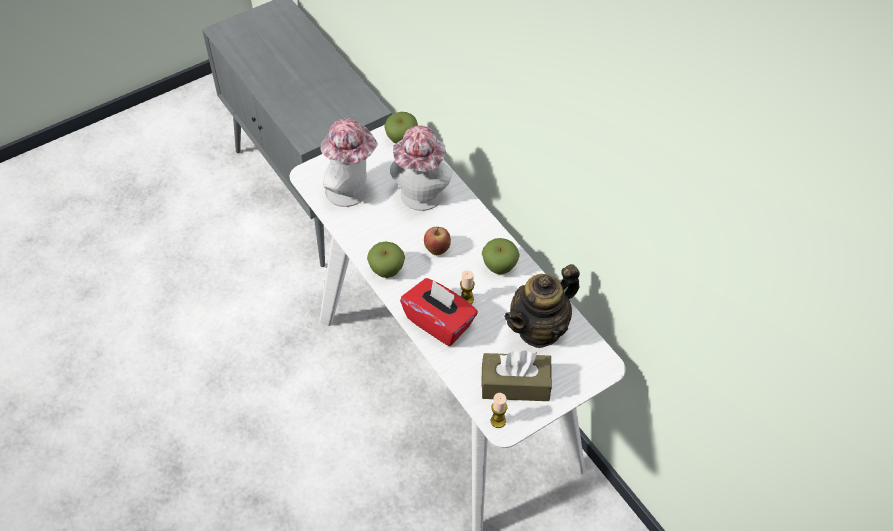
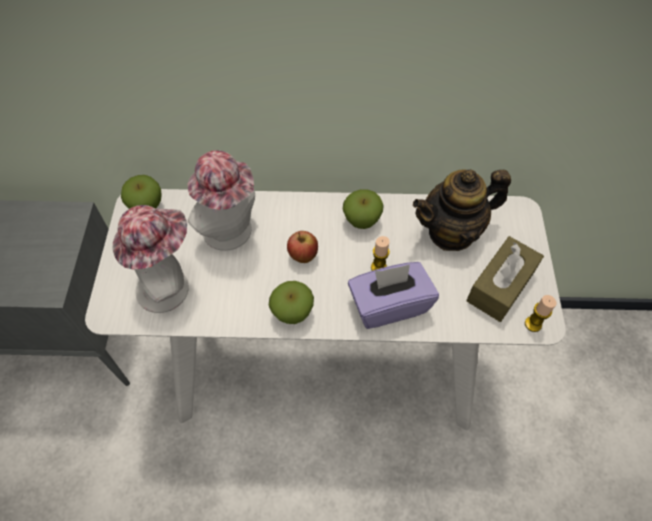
camera: 55 degrees left, 5 degrees up
(439, 322) = (388, 305): red tissue box -> purple tissue box
(540, 329) = (451, 232): teapot -> teapot turned 75 degrees clockwise

